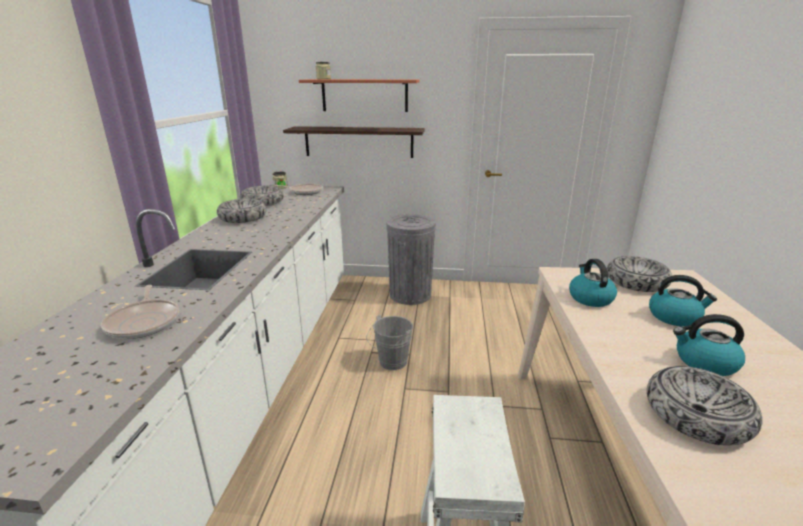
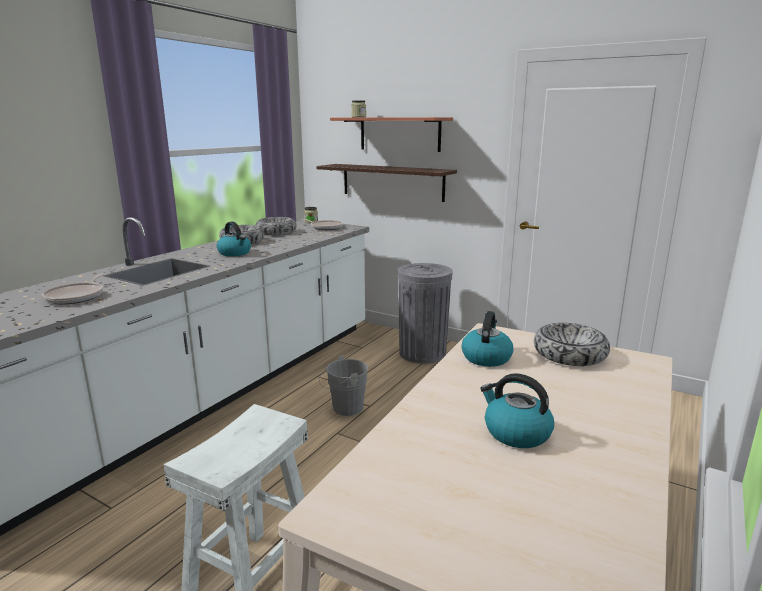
camera: 25 degrees right, 5 degrees down
(674, 317) = (556, 391): kettle -> kettle (235, 253)
(697, 415) = (426, 465): bowl -> none

